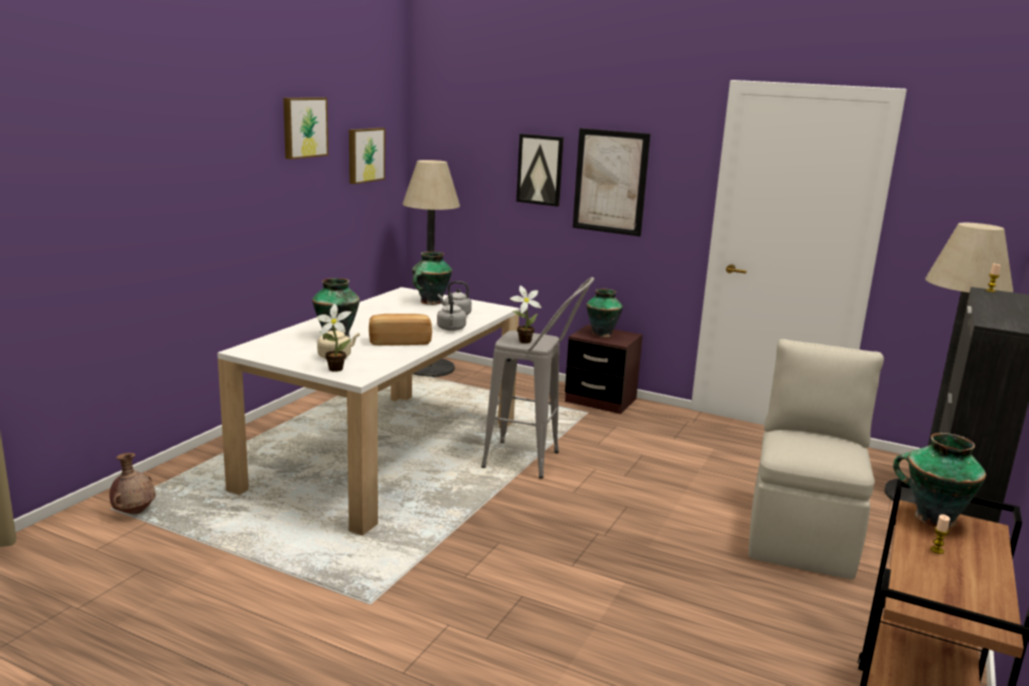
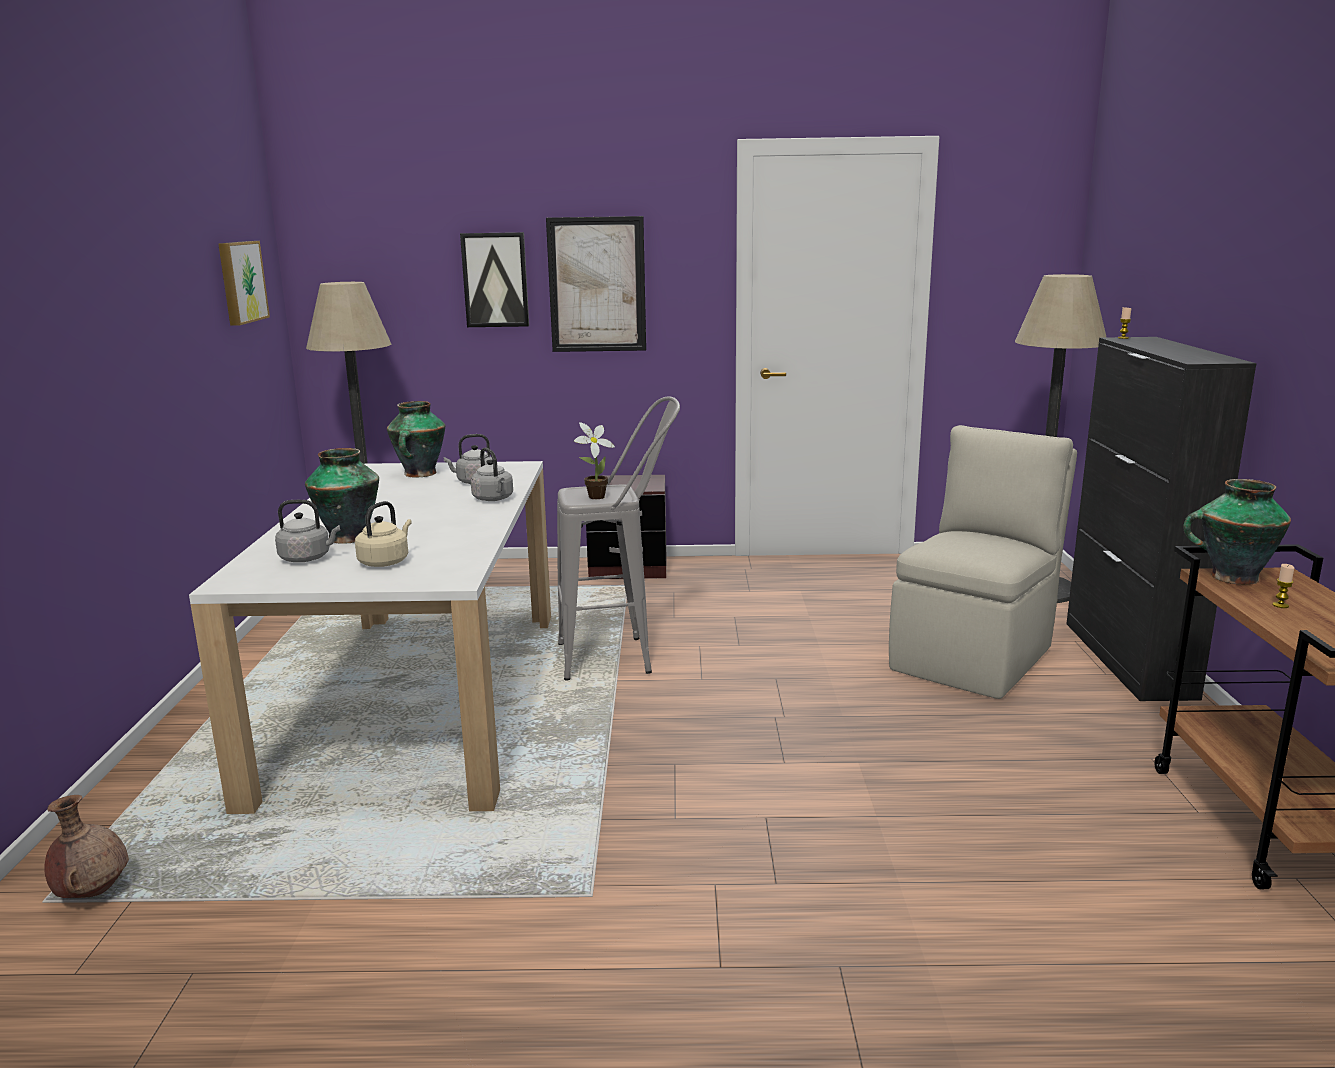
camera: 25 degrees left, 0 degrees up
(299, 345) = (308, 558): none -> grey kettle
(303, 127) = (168, 239): picture -> none
(334, 368) = (404, 576): potted plant -> none
(400, 341) = (447, 526): bread -> none
(601, 334) = (619, 483): vase -> none
(801, 535) = (974, 657): beige chair -> beige chair turned 45 degrees clockwise

